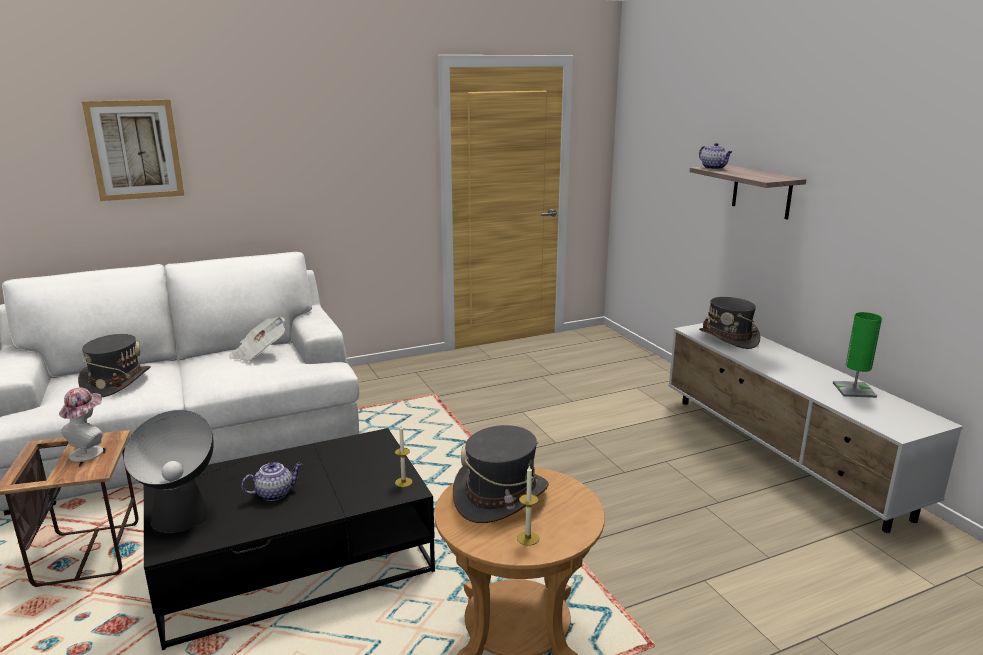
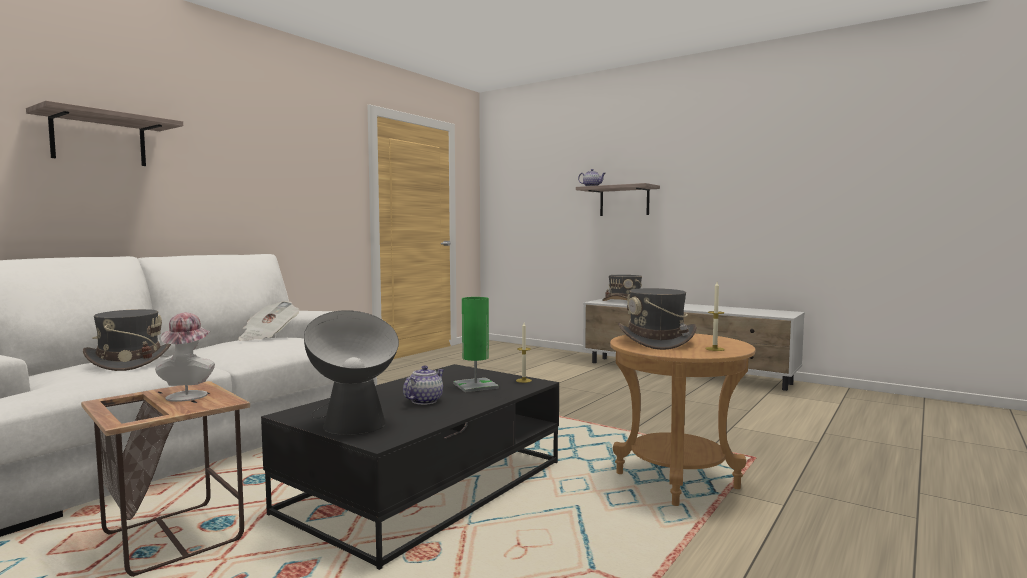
camera: 30 degrees left, 15 degrees down
(135, 150) = (99, 140): picture -> shelf
(854, 390) = (731, 308): green table lamp -> green table lamp (475, 386)

